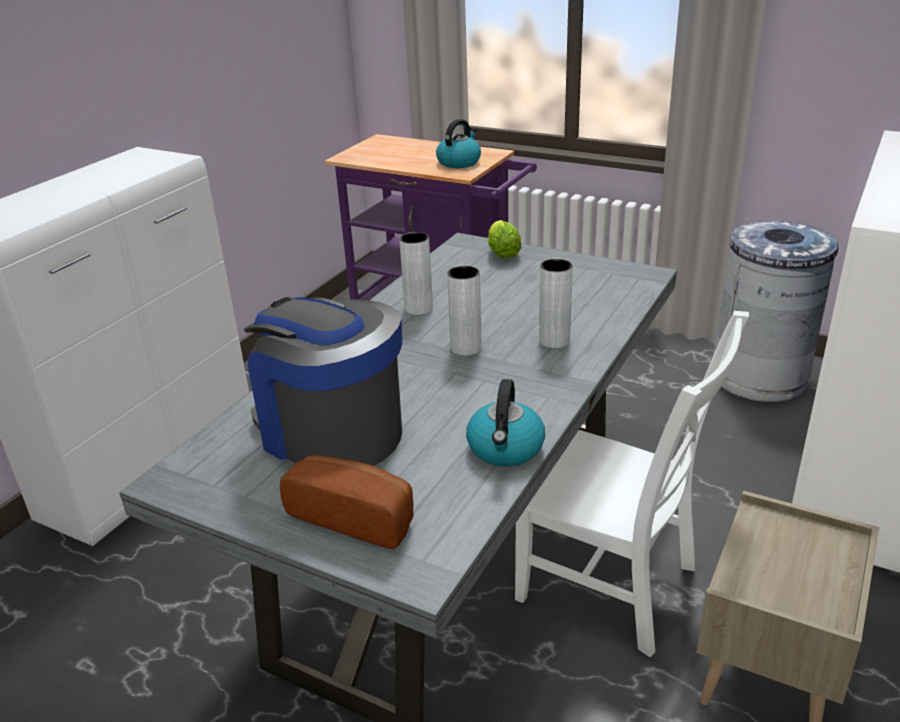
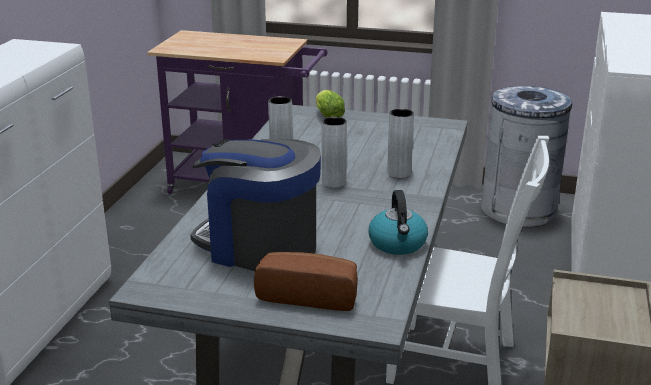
camera: 15 degrees left, 5 degrees down
(459, 162) = (266, 49): kettle -> none

